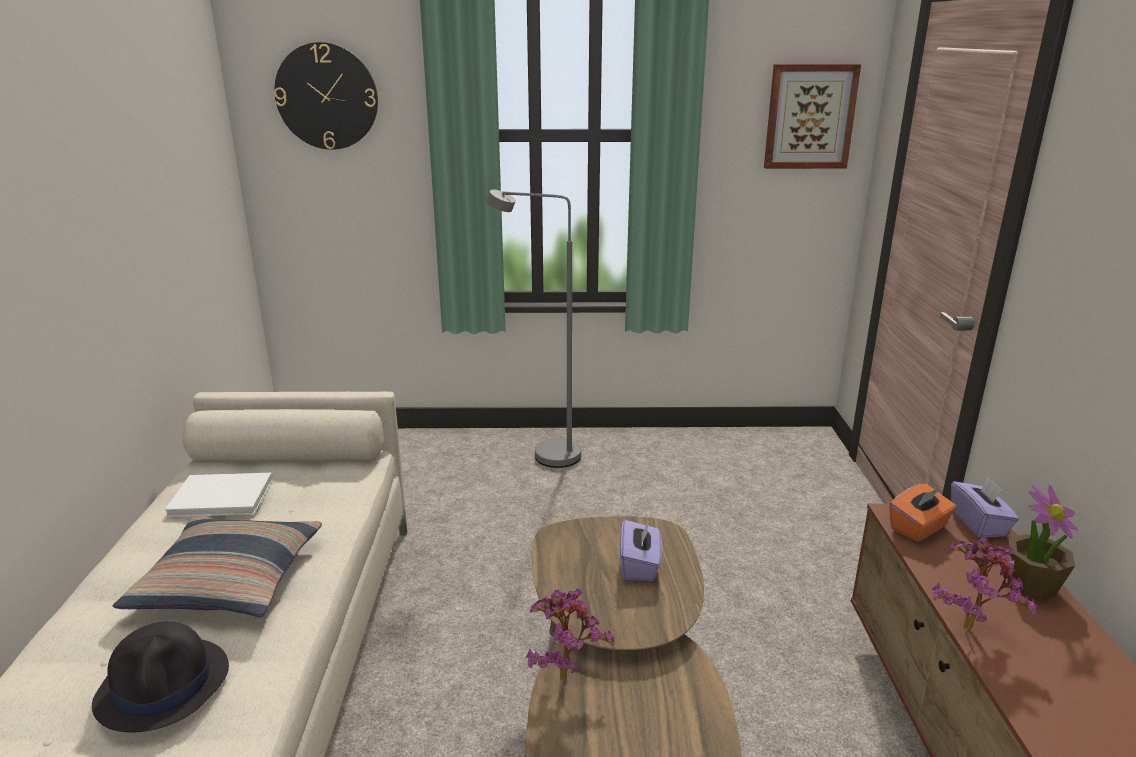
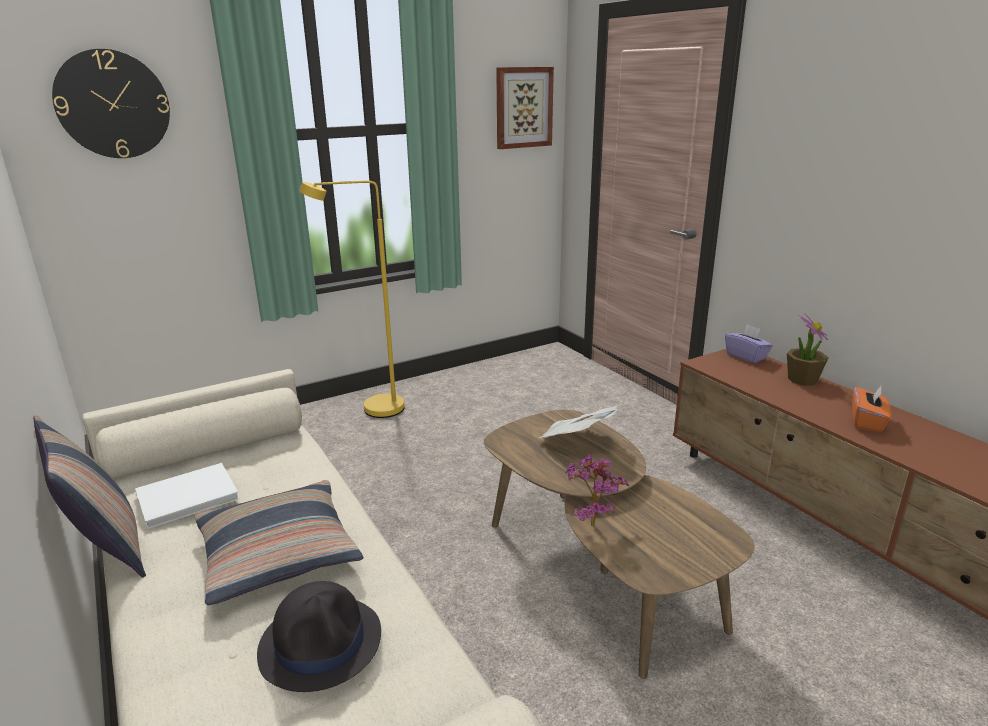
camera: 30 degrees left, 0 degrees up
(127, 524) = (107, 549): none -> pillow
(544, 454) = (372, 410): grey floor lamp -> yellow floor lamp
(639, 565) = (576, 440): purple tissue box -> newspaper
(918, 528) = (720, 367): orange tissue box -> orange tissue box (867, 422)
(970, 625) = (797, 407): potted plant -> none

